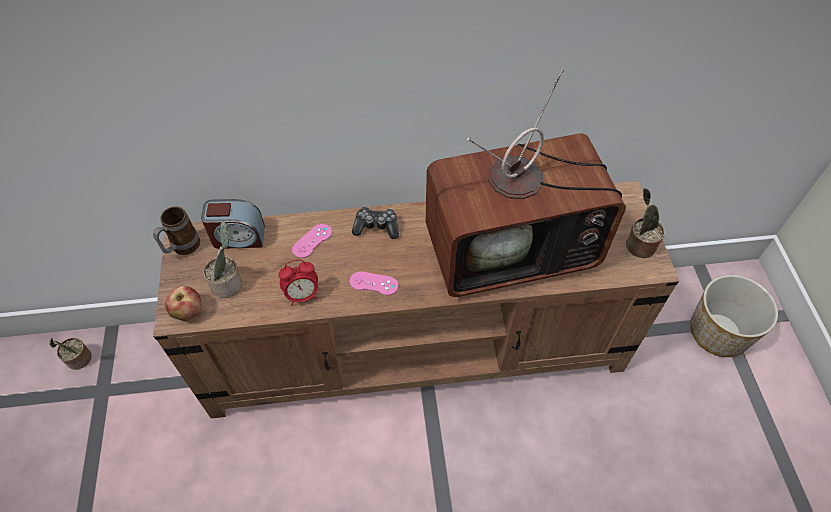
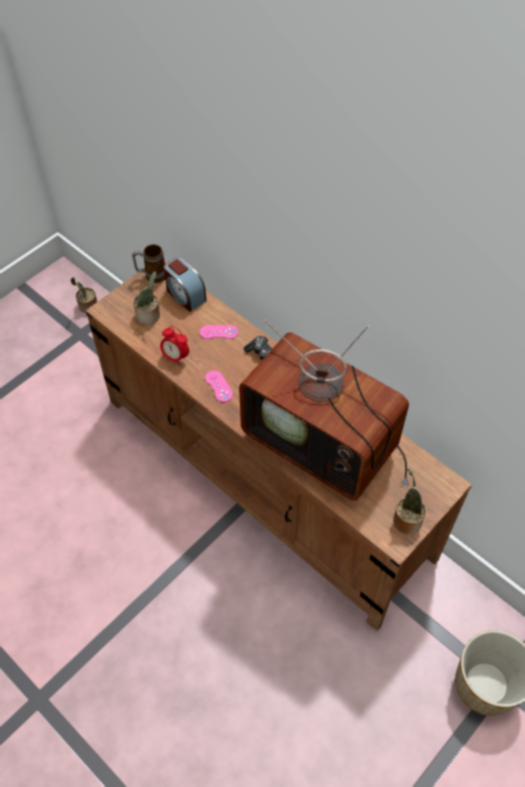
camera: 50 degrees right, 0 degrees up
(188, 312) = (113, 313): apple -> none

